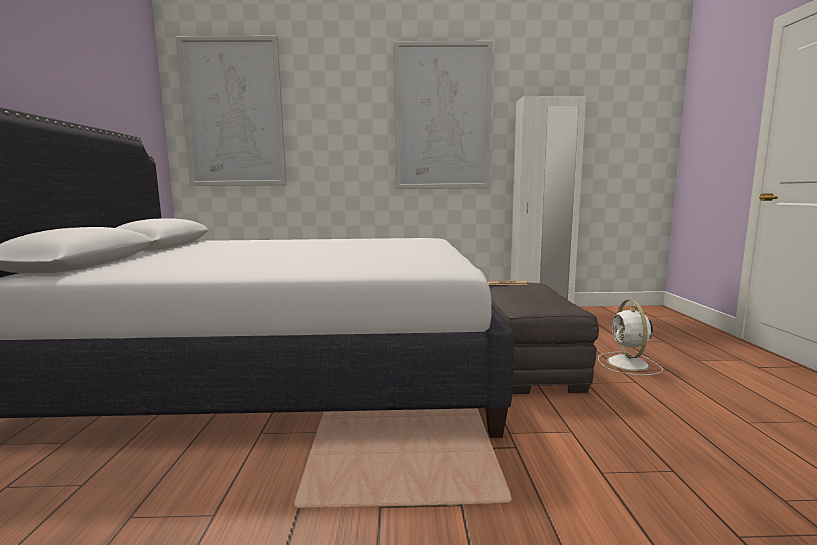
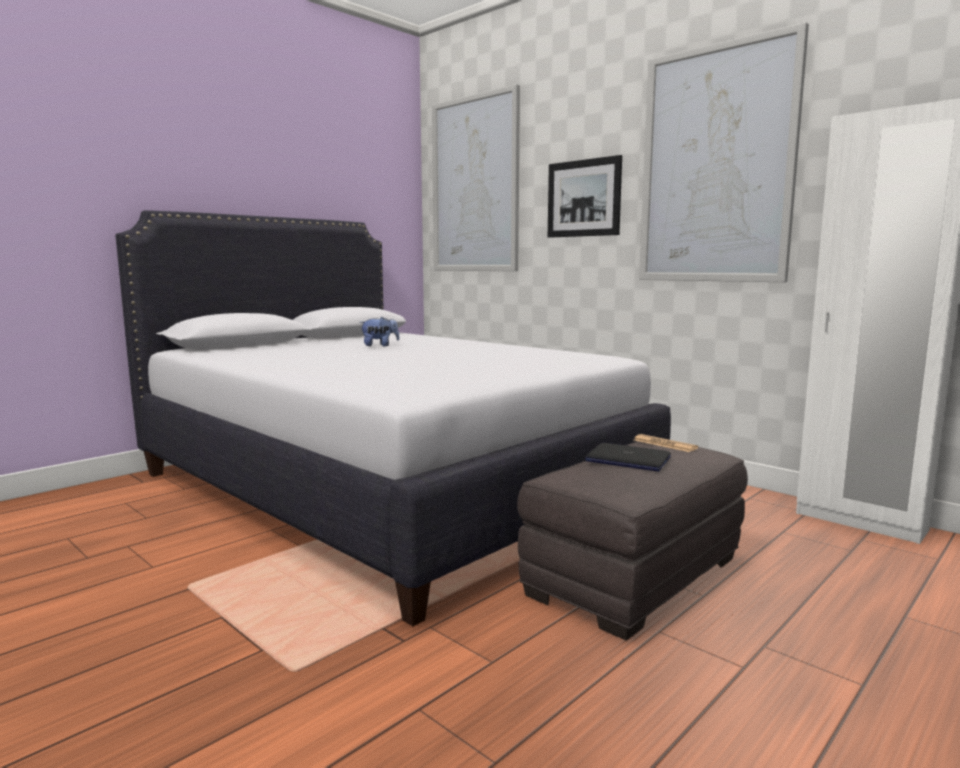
camera: 45 degrees right, 0 degrees up
(242, 248) = (380, 345): none -> plush toy
(344, 131) = (583, 198): none -> picture
(520, 293) = (627, 459): none -> laptop
(628, 364) = (805, 644): white fan -> none

